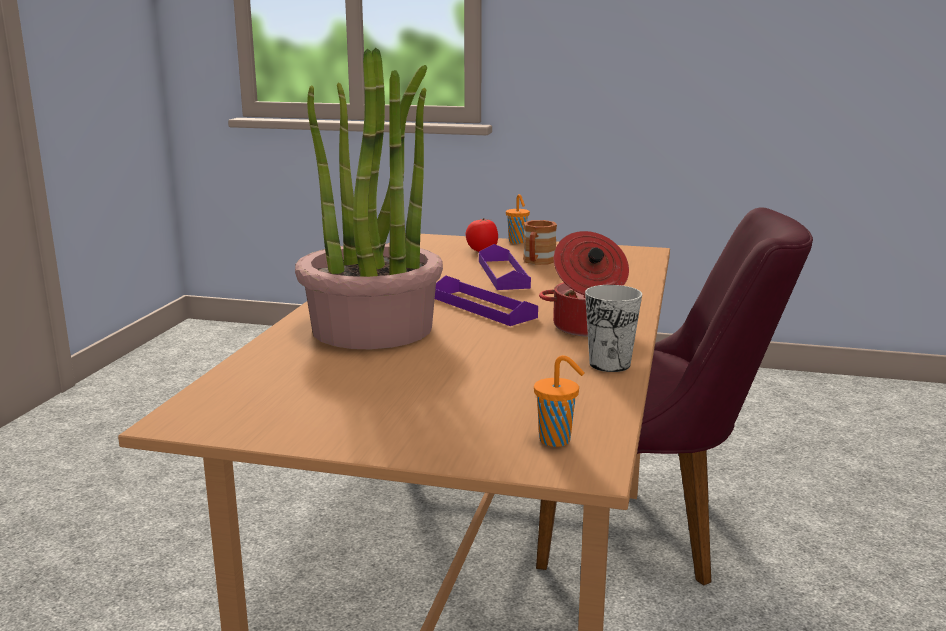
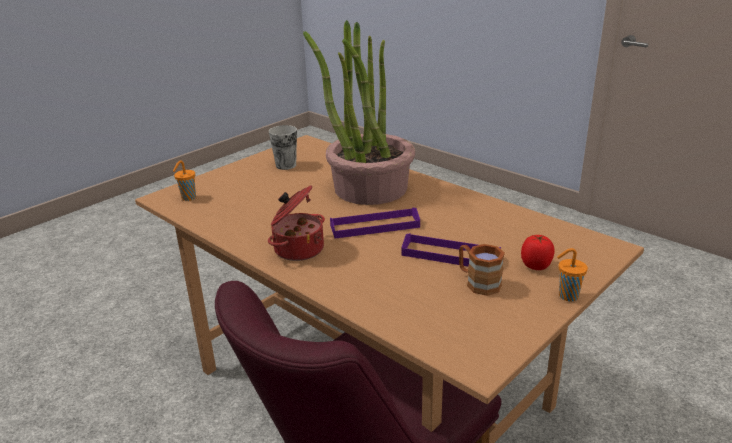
camera: 120 degrees right, 10 degrees up
(609, 364) = (237, 235): cup -> cup (286, 165)

